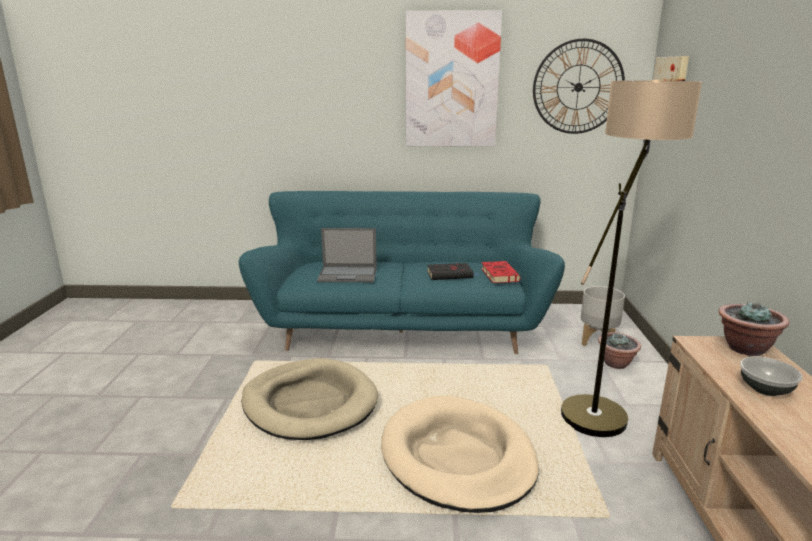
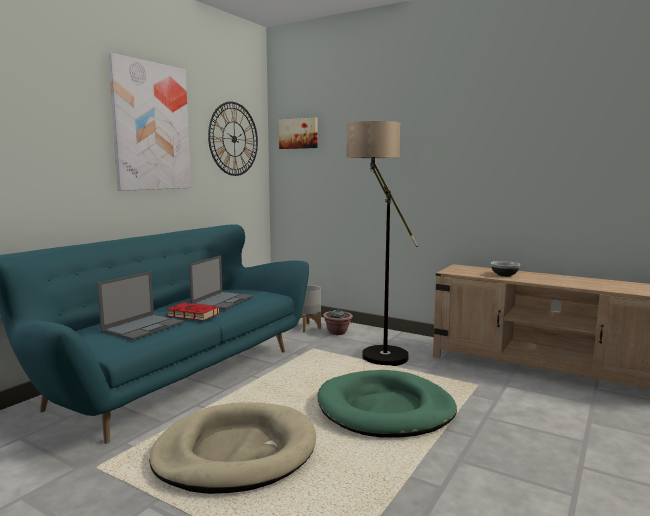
camera: 60 degrees left, 10 degrees down
(451, 274) = (223, 301): black book -> laptop
(457, 457) = (385, 409): beige dog bed -> green dog bed
(499, 274) = (254, 290): red book -> red book (191, 314)
(745, 348) = (462, 268): potted plant -> none

